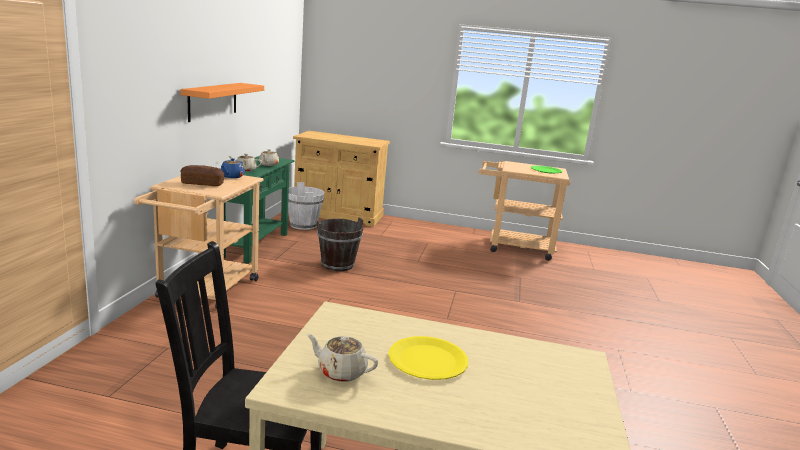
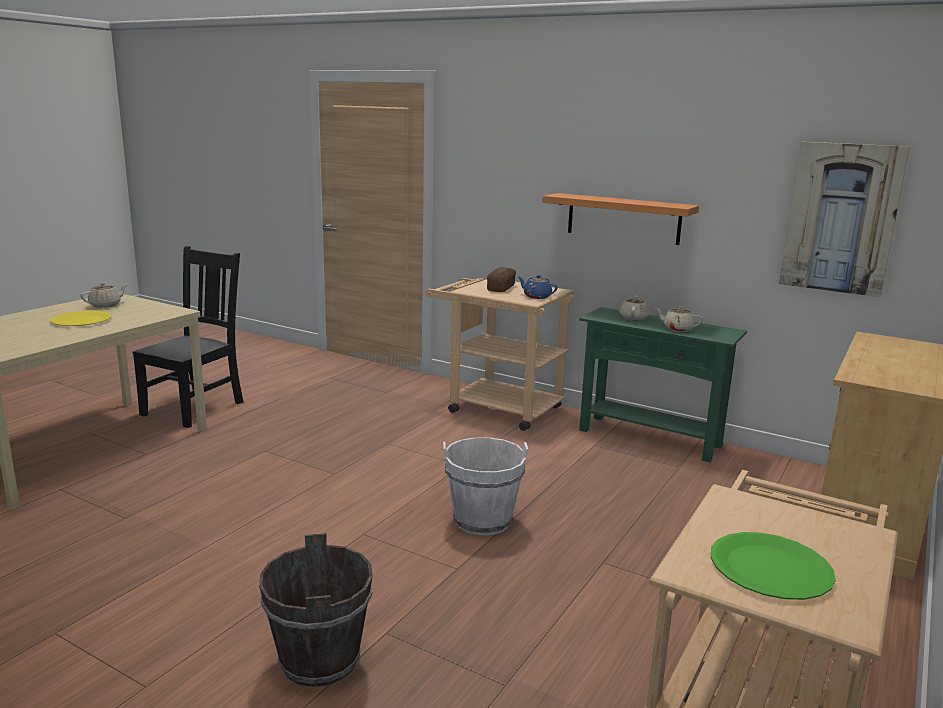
camera: 110 degrees right, 0 degrees up
(276, 79) = (841, 218): none -> picture
(303, 225) = (769, 480): white bucket -> white bucket (482, 521)
(337, 265) = (577, 484): brown bucket -> brown bucket (319, 660)

